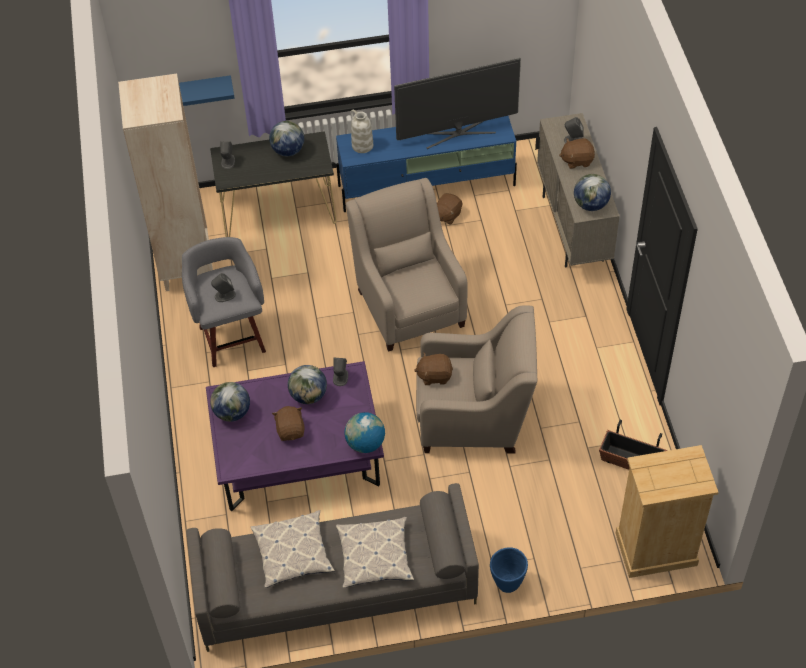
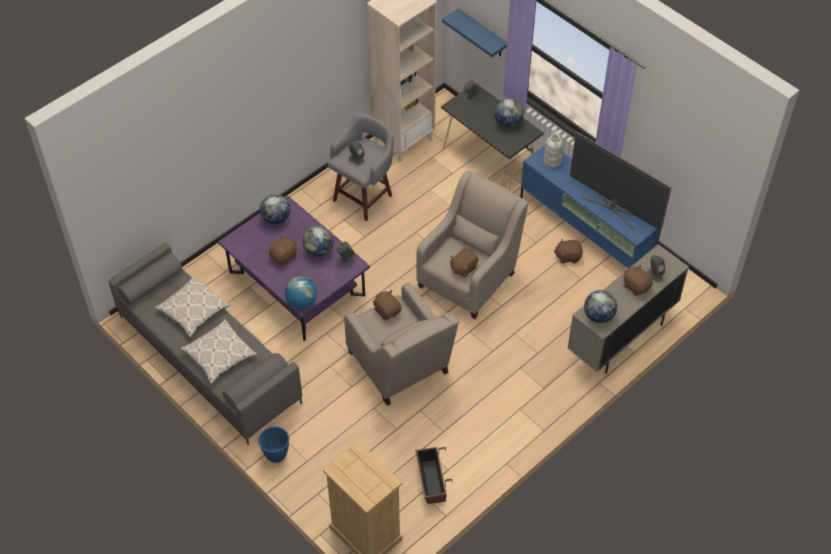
camera: 55 degrees right, 0 degrees up
(430, 286) = (463, 268): none -> brown plush toy

